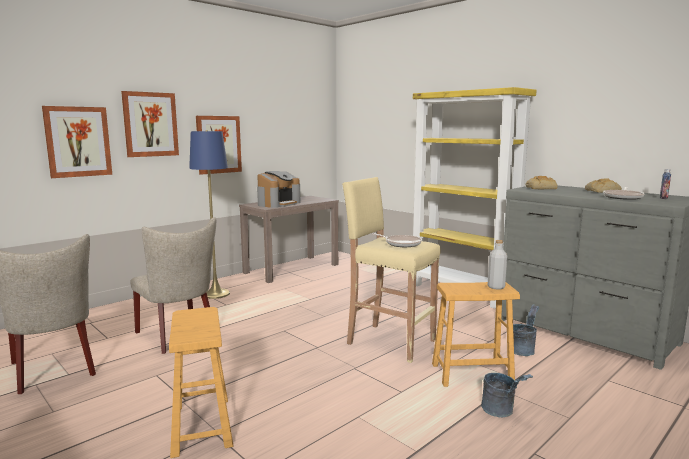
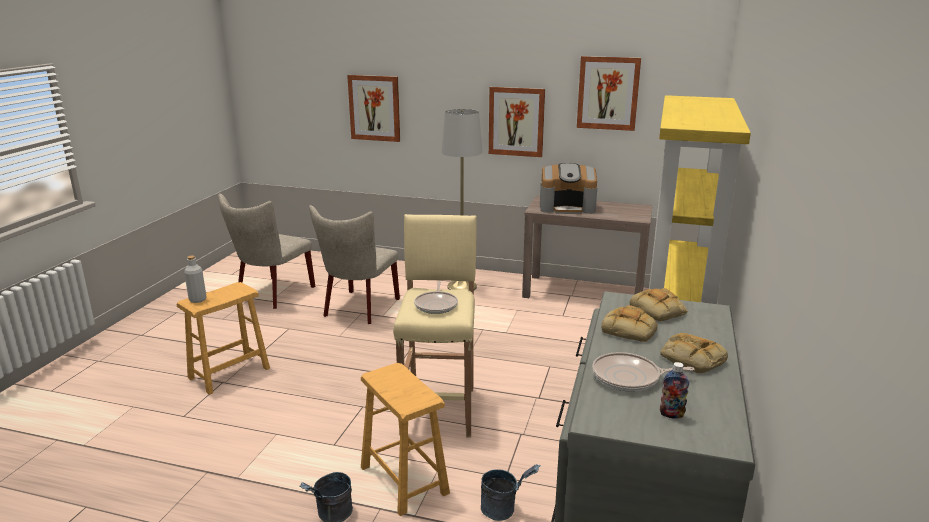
camera: 60 degrees right, 10 degrees up
(150, 124) = (440, 95): picture -> picture (608, 93)
(216, 294) = (462, 286): blue floor lamp -> grey floor lamp
(496, 287) = (412, 397): grey bottle -> grey bottle (197, 300)
(564, 192) = (630, 330): none -> bread

